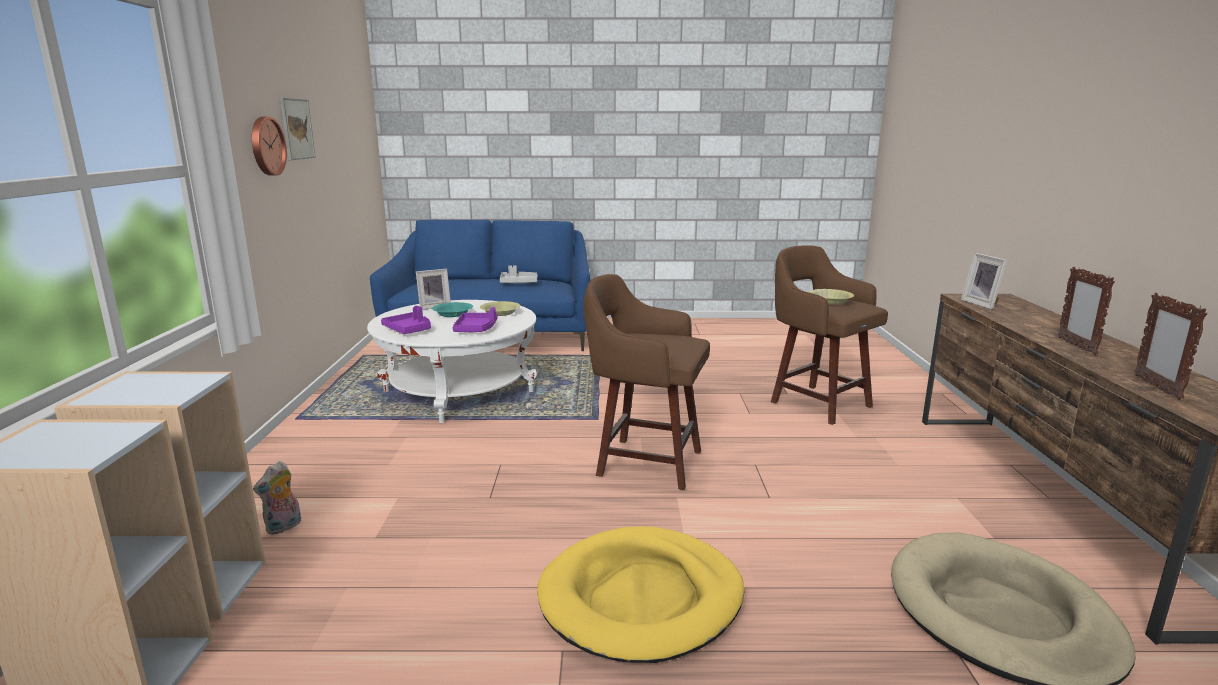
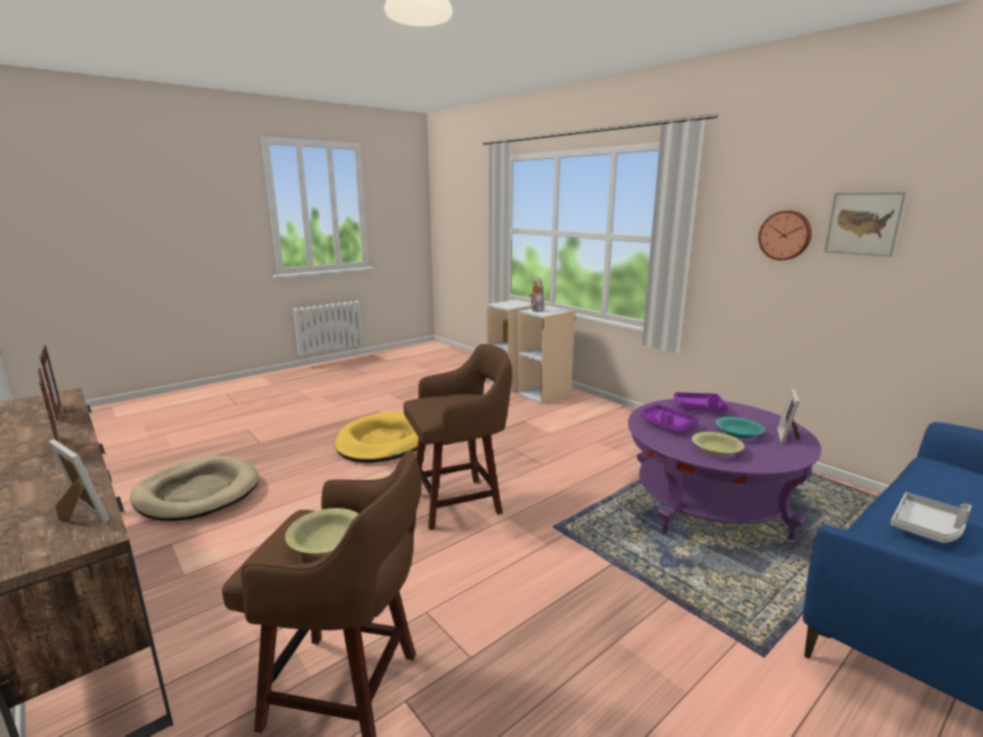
camera: 140 degrees right, 0 degrees up
(284, 527) = (564, 411): plush toy -> plush toy (536, 310)
(459, 392) = (708, 503): white coffee table -> purple coffee table

